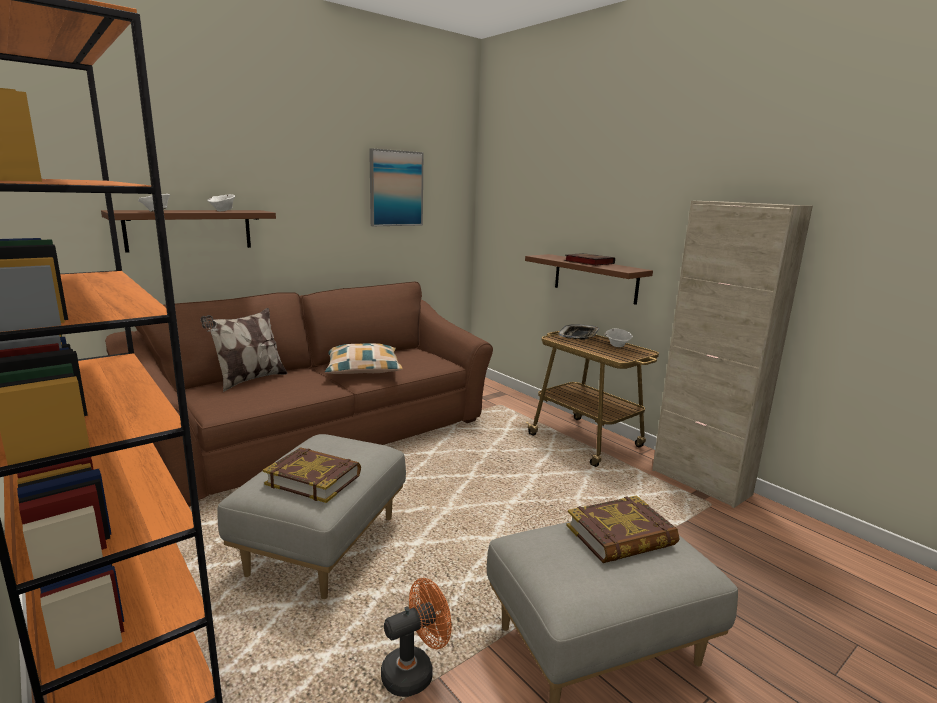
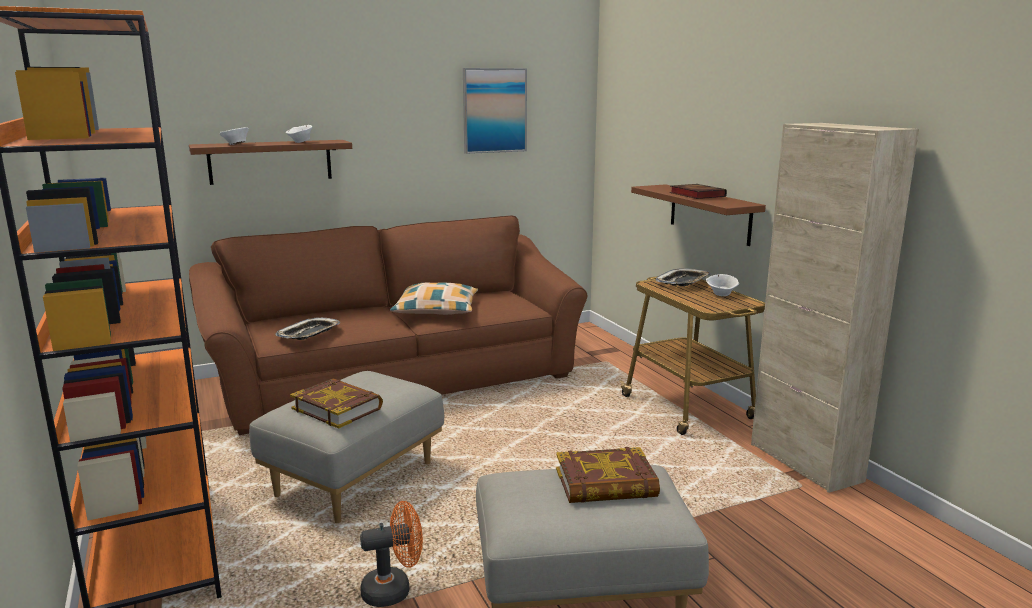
camera: 15 degrees right, 0 degrees up
(249, 380) = (318, 315): pillow -> none
(249, 399) = (309, 333): none -> tray

